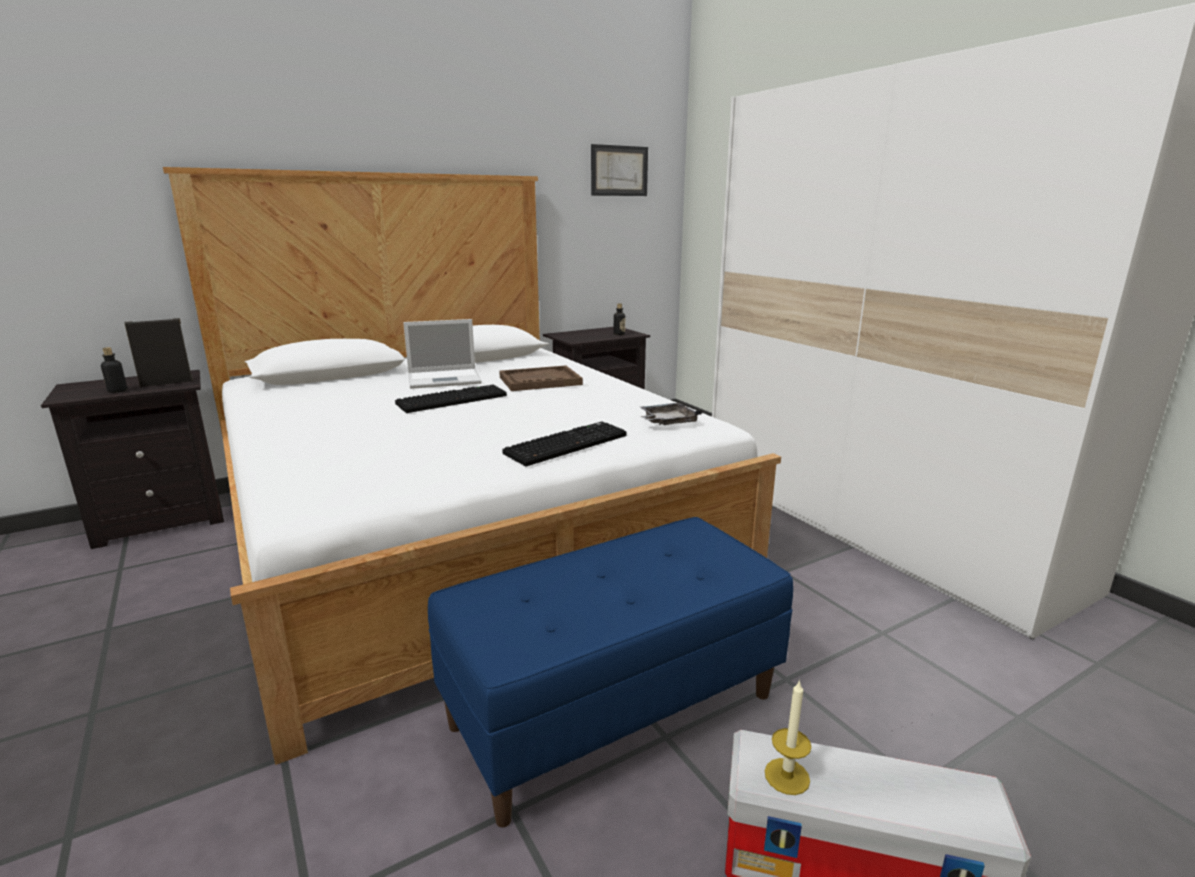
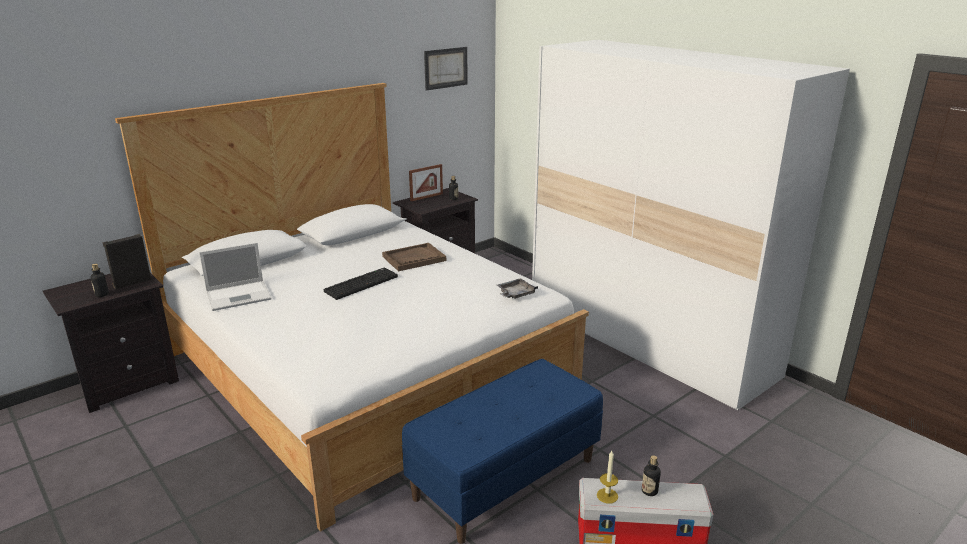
camera: 10 degrees left, 5 degrees up
(445, 379) = (342, 261): laptop -> laptop (240, 295)
(566, 444) = (457, 319): keyboard -> none
(586, 331) = (426, 197): none -> picture frame
(879, 778) = (649, 491): none -> bottle

